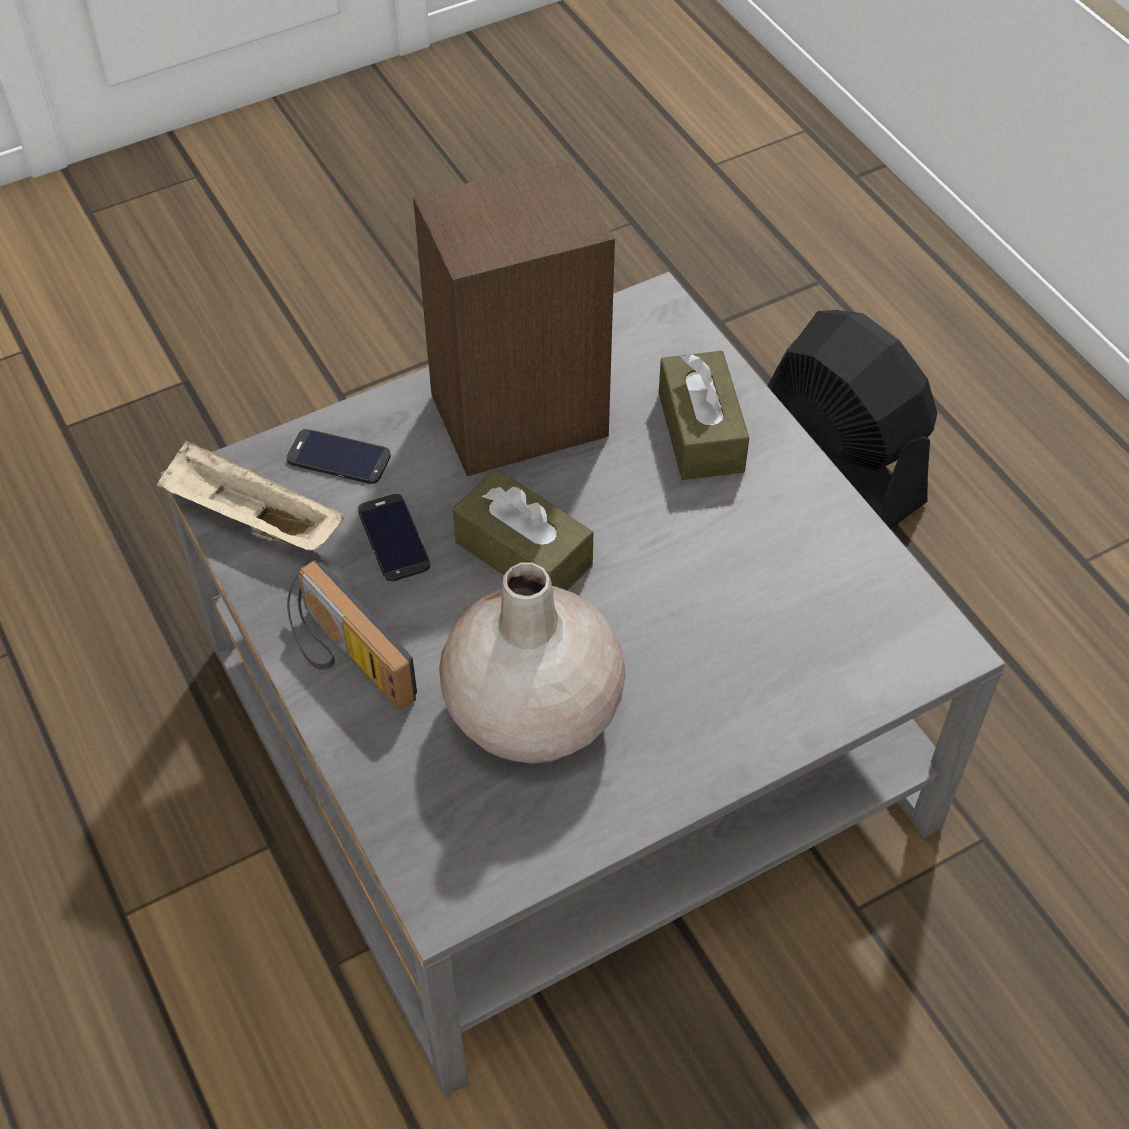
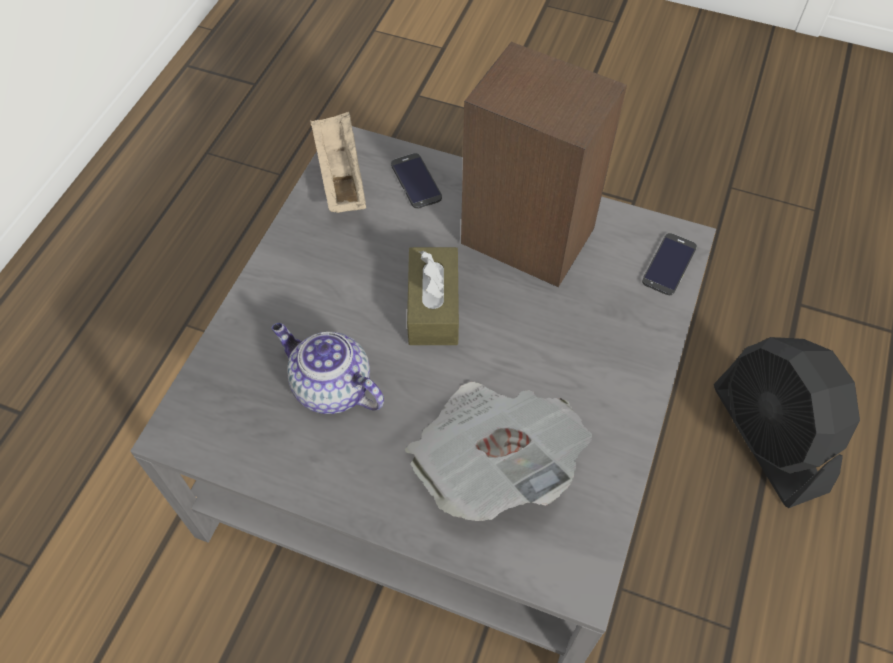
camera: 50 degrees right, 5 degrees up
(344, 659) = (289, 278): radio -> none
(394, 538) = (387, 242): phone -> phone (669, 264)
(532, 711) = (330, 387): beige vase -> teapot
(700, 432) = (611, 330): brown tissue box -> none
(755, 629) = (491, 461): none -> newspaper
(837, 464) = (768, 438): black fan -> black fan turned 150 degrees clockwise

